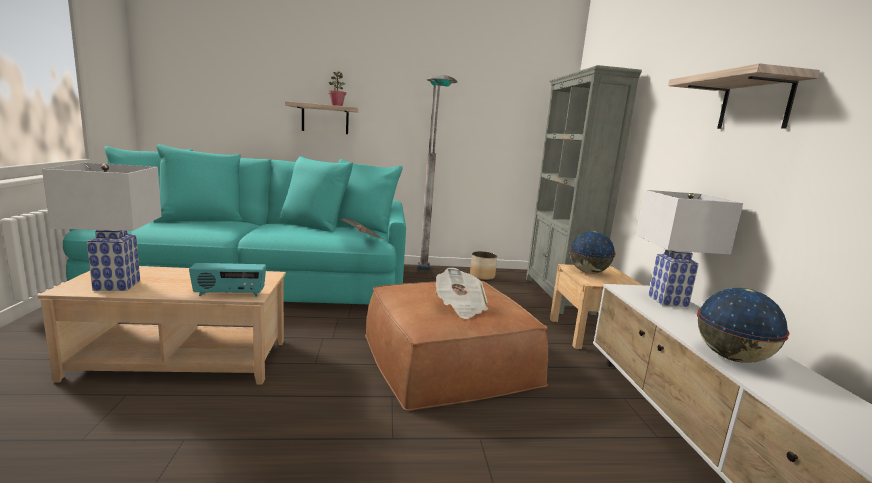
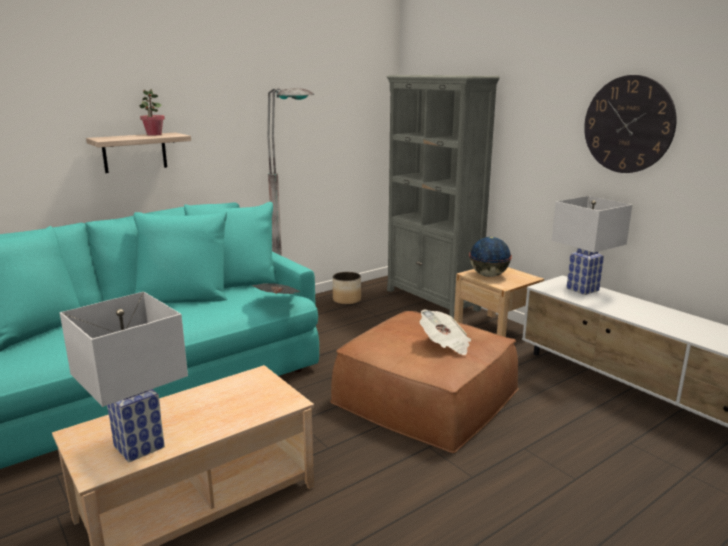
camera: 30 degrees left, 5 degrees up
(229, 294) = (269, 408): radio -> none
(732, 357) = (665, 325): globe -> none
(755, 103) = (628, 124): shelf -> wall clock

